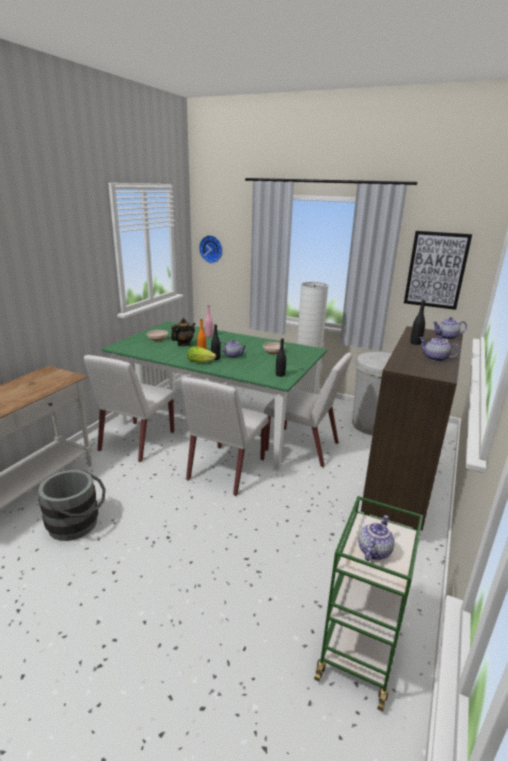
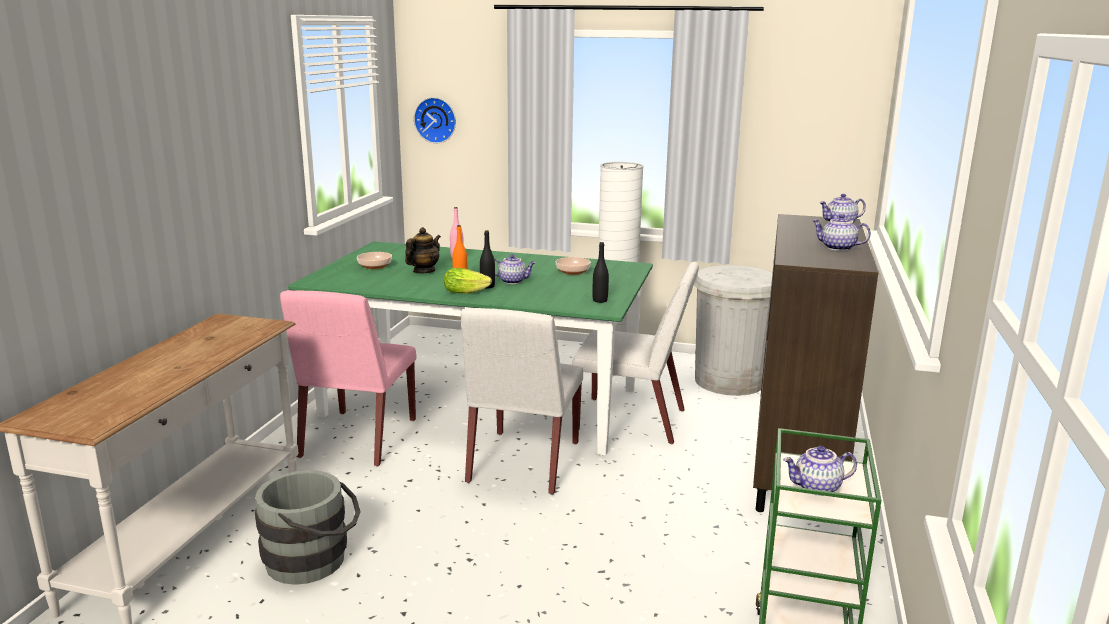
camera: 10 degrees left, 5 degrees down
(136, 441) = (358, 439): white chair -> pink chair
(373, 550) = (817, 488): teapot -> teapot turned 120 degrees counterclockwise
(415, 343) = (801, 232): black bottle -> none
(436, 270) = (800, 135): picture -> none

